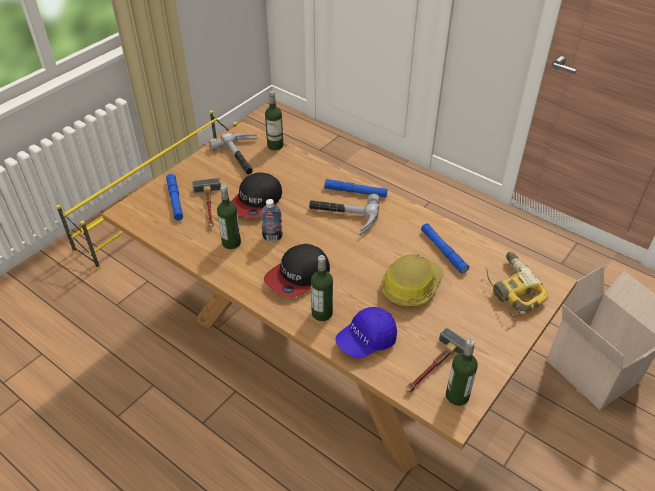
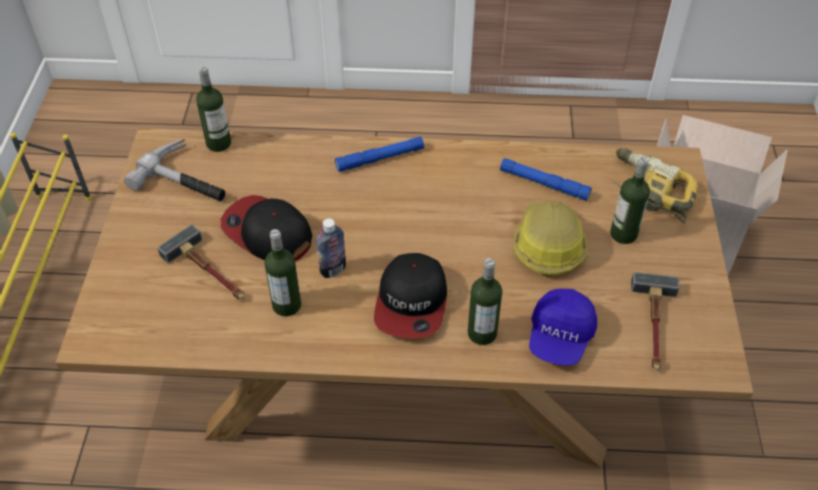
camera: 35 degrees left, 5 degrees up
(175, 200) = (150, 286): blue flashlight -> none
(256, 202) = (267, 233): cap -> cap turned 135 degrees clockwise
(343, 217) = (394, 198): hammer -> none
(457, 396) = (703, 343): bottle -> bottle (623, 234)

